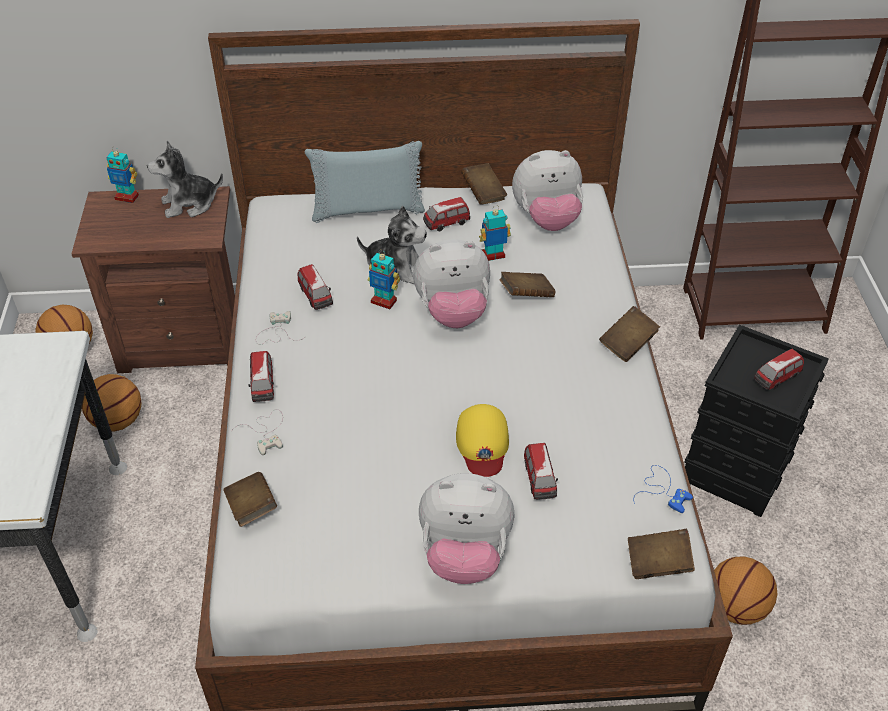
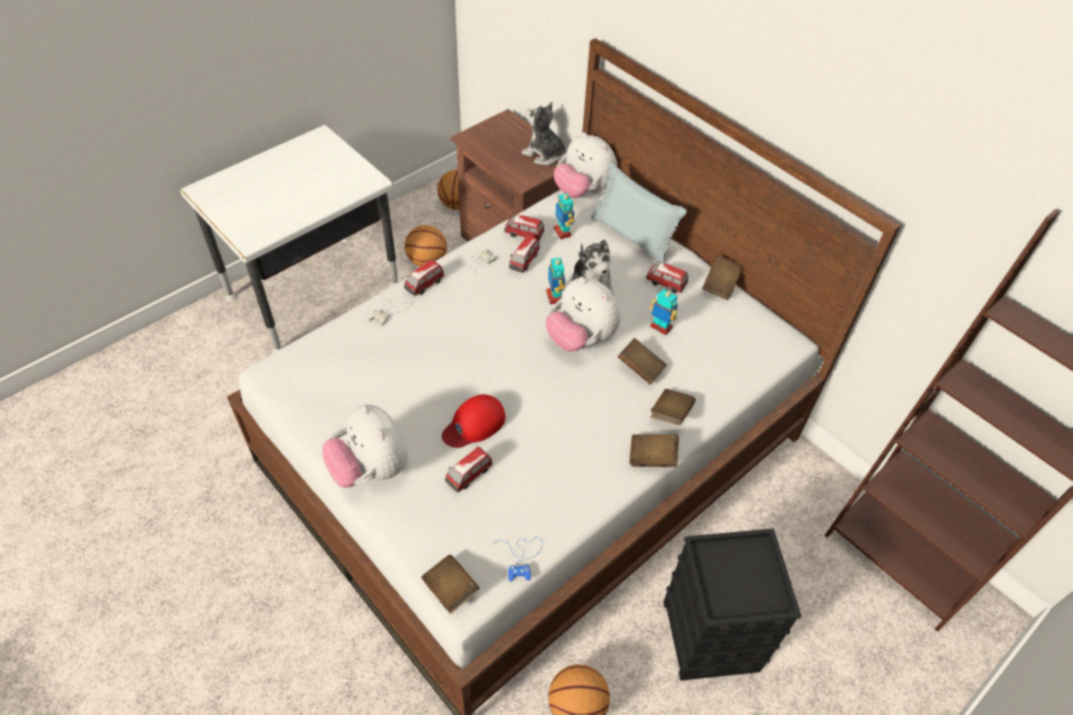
camera: 50 degrees right, 5 degrees up
(127, 197) = (521, 126): toy robot -> toy robot (562, 232)
(252, 508) = (325, 340): brown book -> brown book (670, 414)
(482, 443) = (474, 424): yellow cap -> red cap
(546, 219) = (734, 336): plush toy -> plush toy (583, 191)
(776, 378) = (742, 587): toy car -> toy car (523, 234)

